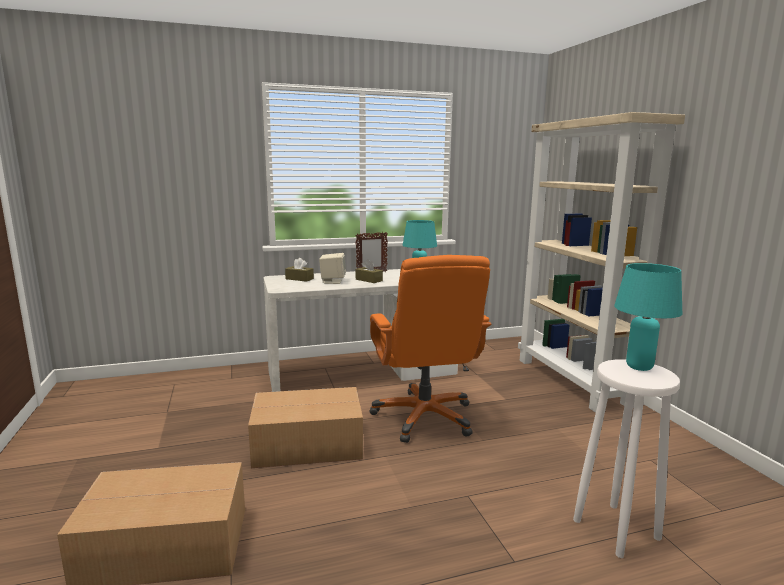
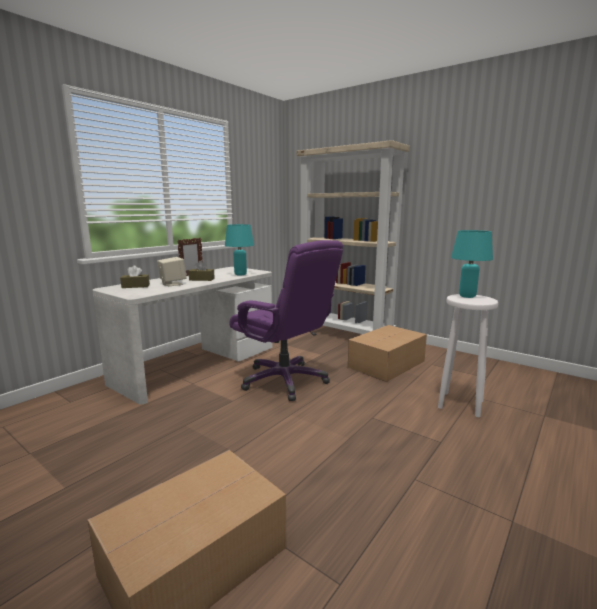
camera: 35 degrees left, 0 degrees up
(309, 444) = (222, 428): cardboard box -> cardboard box (387, 364)
(424, 417) = (285, 380): orange office chair -> purple office chair

